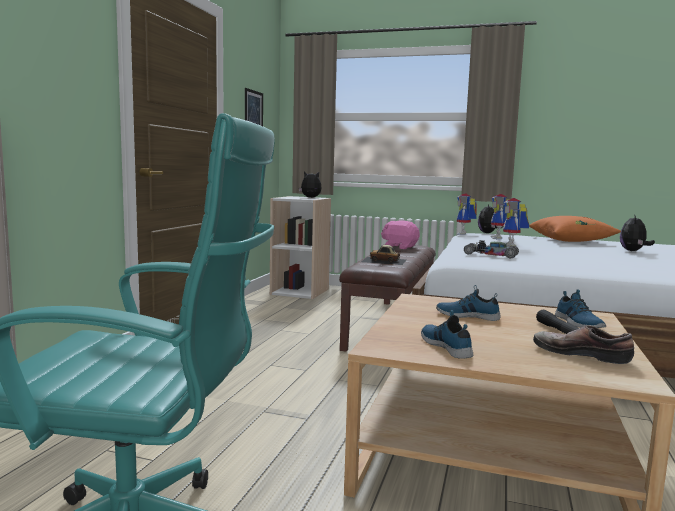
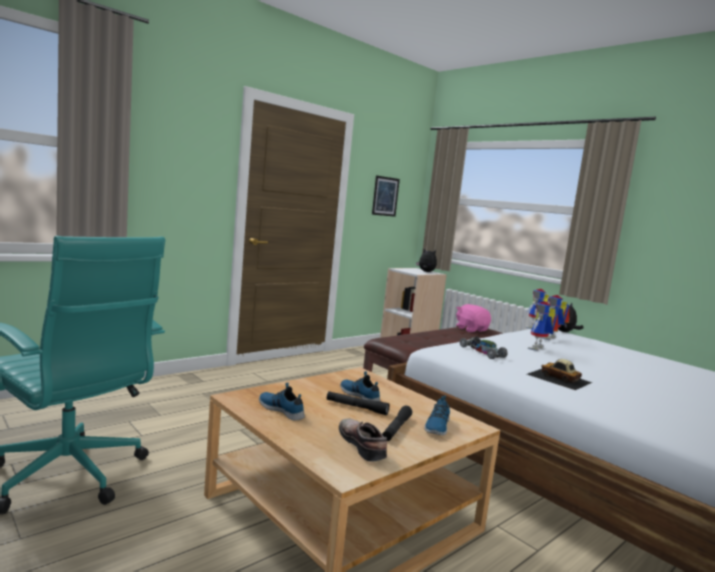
camera: 30 degrees right, 0 degrees up
(384, 260) = (419, 338): toy car -> toy car (559, 378)
(446, 346) = (281, 409): shoe -> shoe turned 60 degrees counterclockwise
(493, 326) = (356, 407): none -> black flashlight
(570, 241) = (634, 357): orange pillow -> none
(633, 251) = (671, 382): plush toy -> none

